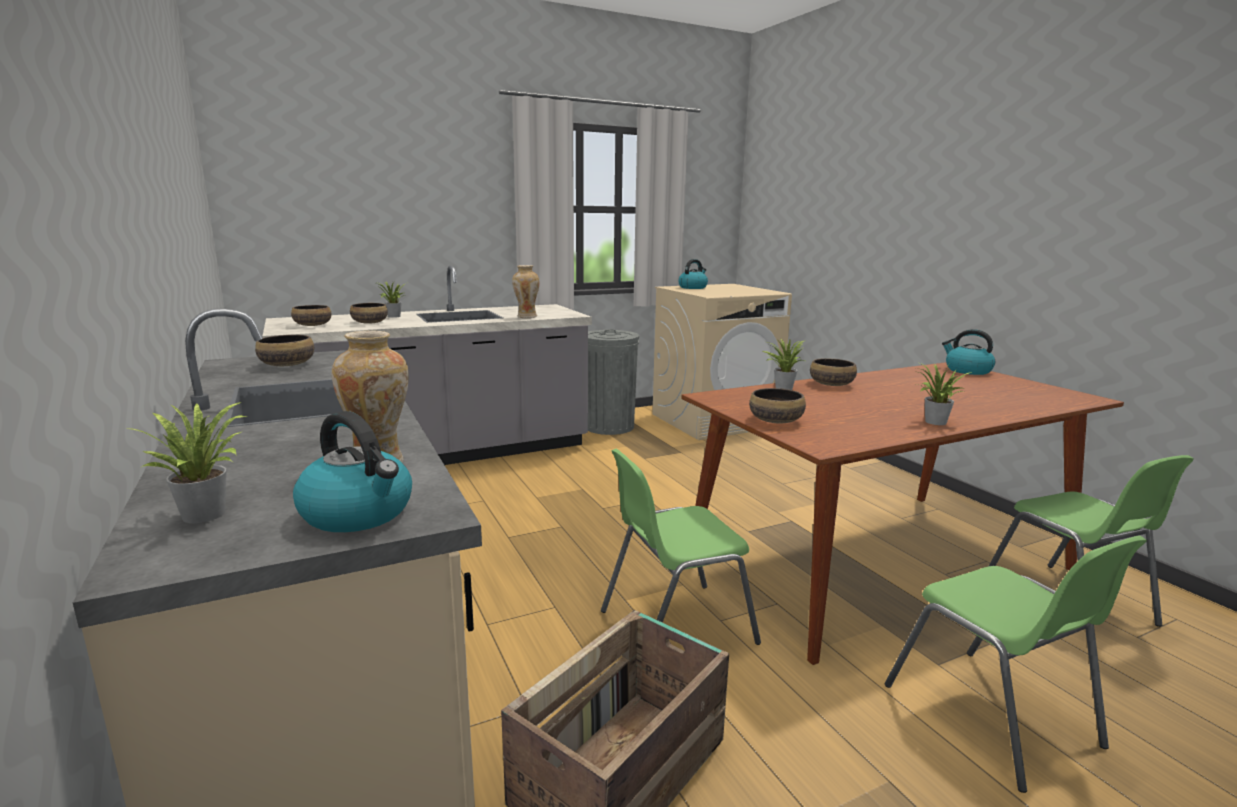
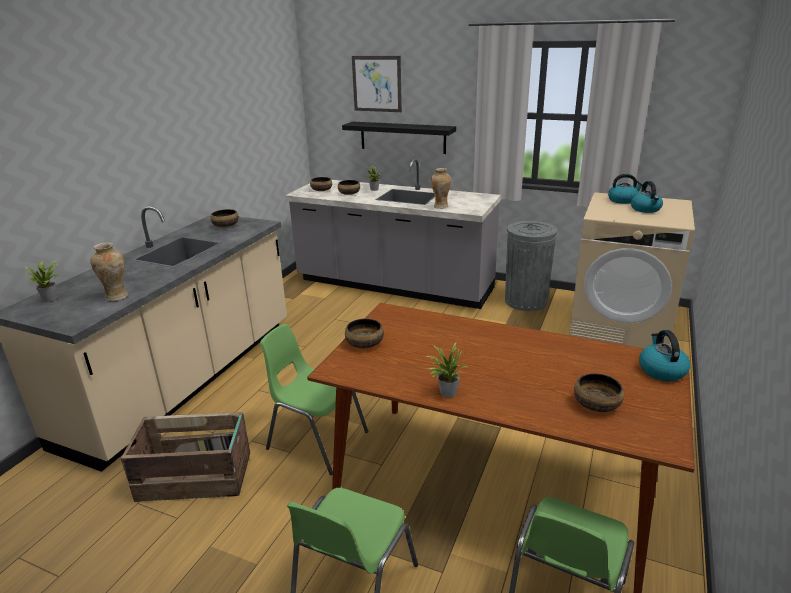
camera: 50 degrees right, 10 degrees up
(356, 166) = (377, 84): none -> picture
(359, 513) = (67, 316): kettle -> kettle (646, 209)
(403, 244) = (402, 137): none -> black shelf
(782, 388) = (447, 322): potted plant -> none
(831, 384) = (490, 333): bowl -> bowl (596, 404)

